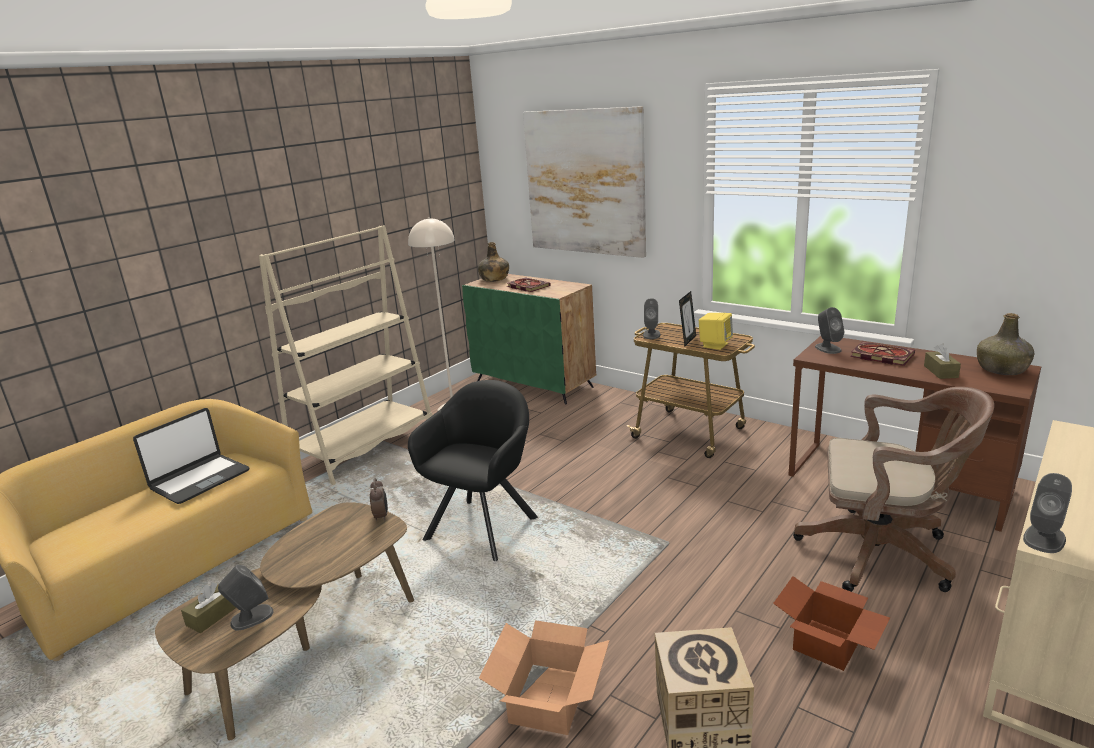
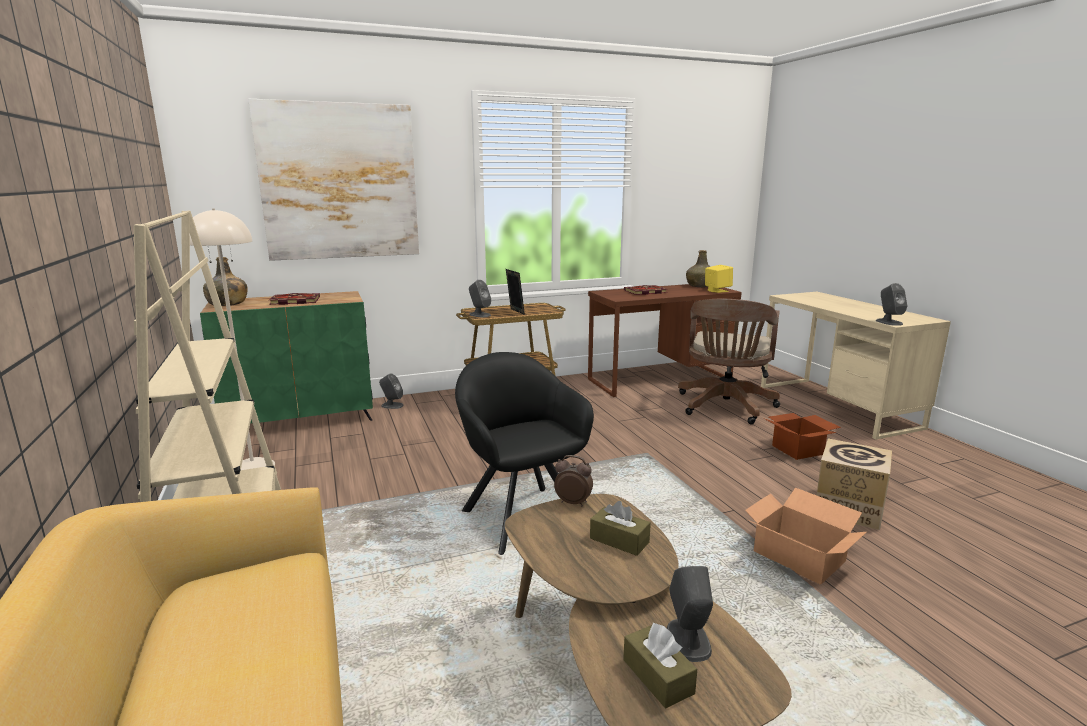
camera: 60 degrees left, 5 degrees down
(199, 479) = (228, 630): laptop -> none
(715, 345) = (537, 310): yellow speaker -> yellow speaker (717, 291)
(827, 348) = (613, 294): grey speaker -> grey speaker (392, 405)
(883, 553) = (725, 407): brown office chair -> brown office chair turned 150 degrees clockwise
(940, 371) = (686, 291): brown tissue box -> brown tissue box (619, 540)

